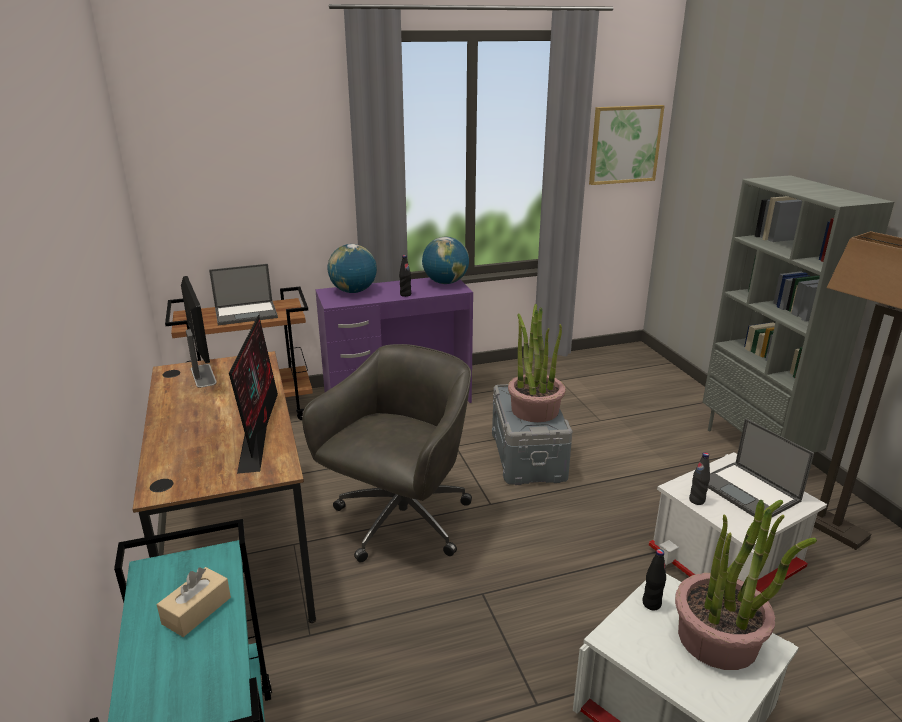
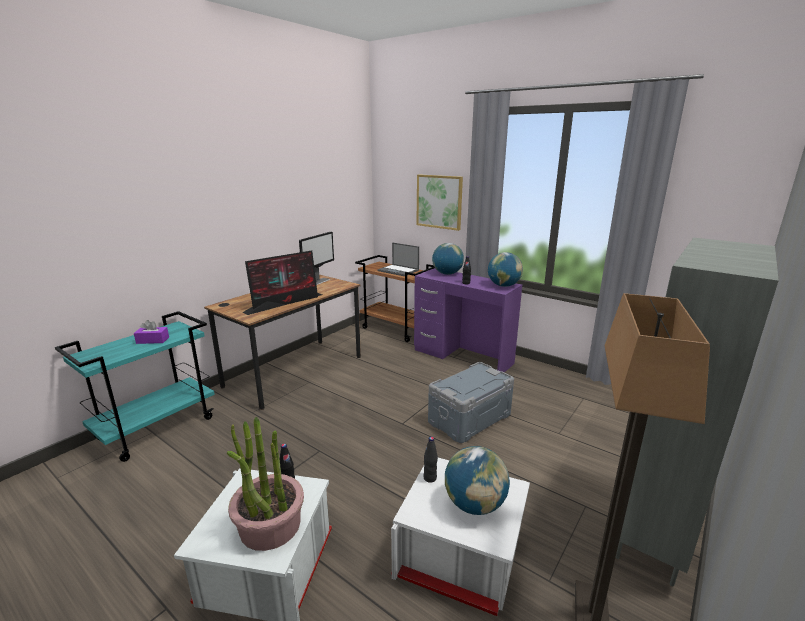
camera: 55 degrees right, 5 degrees down
(197, 610) = (152, 340): beige tissue box -> purple tissue box
(400, 522) = (354, 402): grey office chair -> none
(534, 410) = (471, 383): potted plant -> none
(624, 144) = (719, 209): picture -> picture (439, 201)
(750, 492) = (475, 504): laptop -> globe

